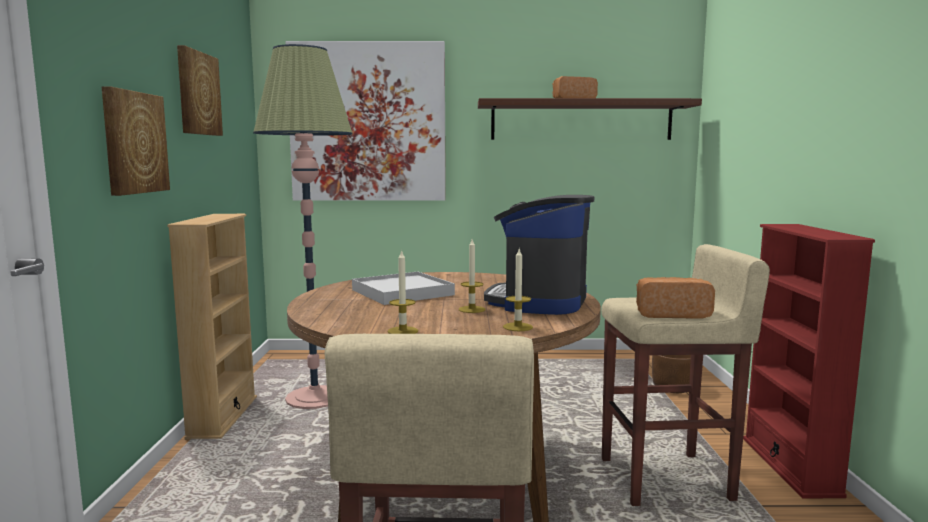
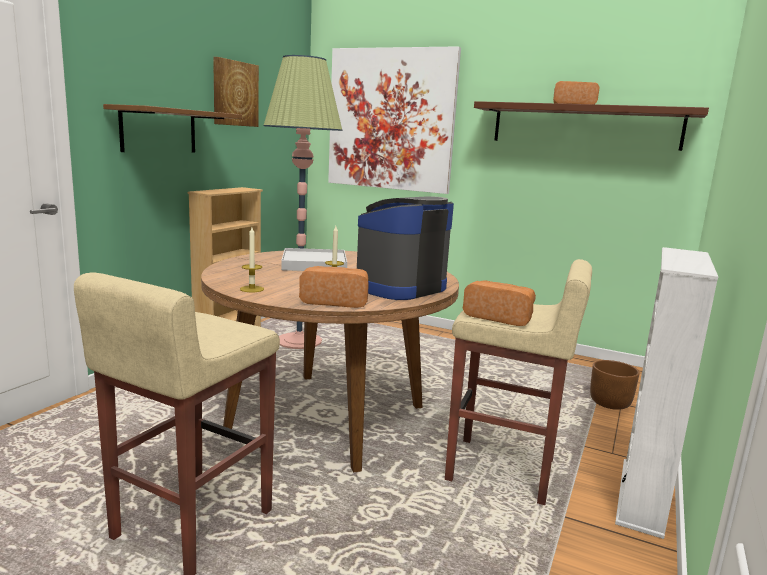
camera: 25 degrees right, 5 degrees up
(134, 142) = (159, 130): picture -> brown shelf
(518, 327) = (335, 301): candle -> bread
(790, 466) = (642, 496): red bookcase -> white bookcase

